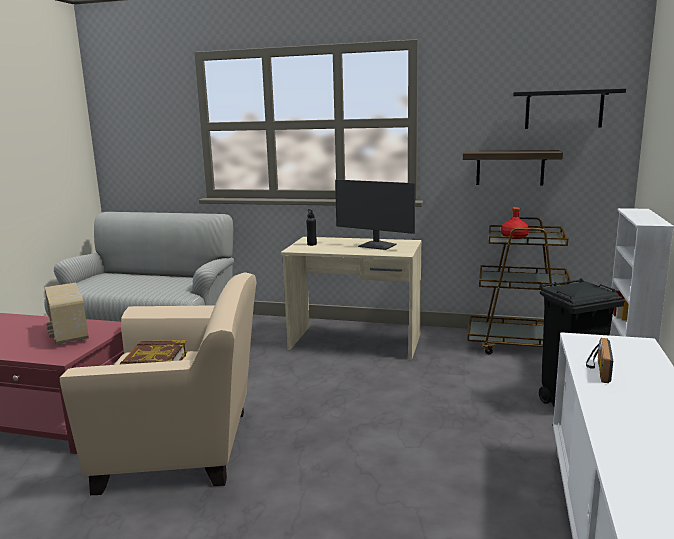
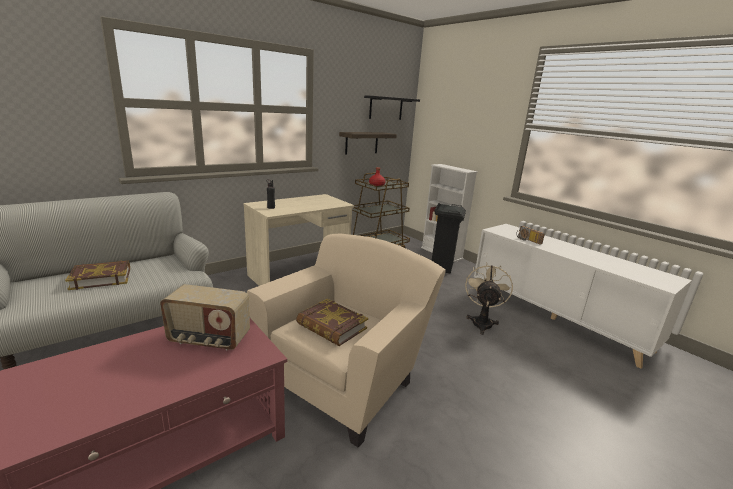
camera: 55 degrees left, 5 degrees up
(136, 282) = (101, 278): none -> book
(377, 246) = (315, 201): monitor -> none
(456, 491) = (482, 322): none -> beige fan

